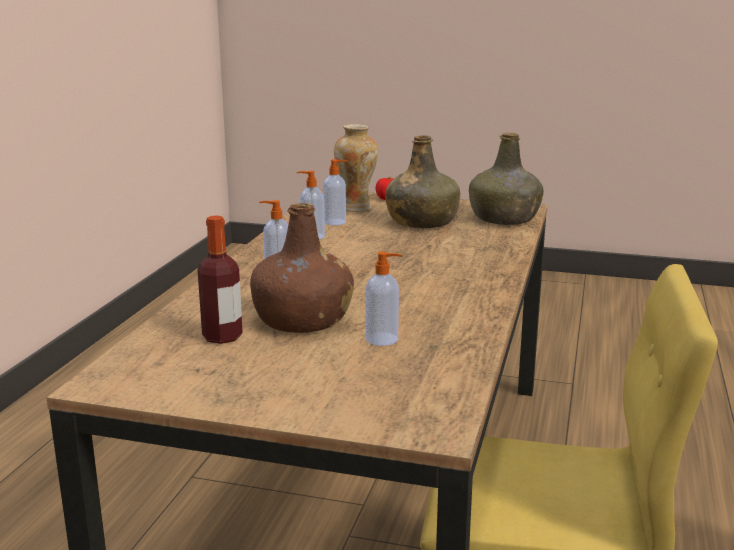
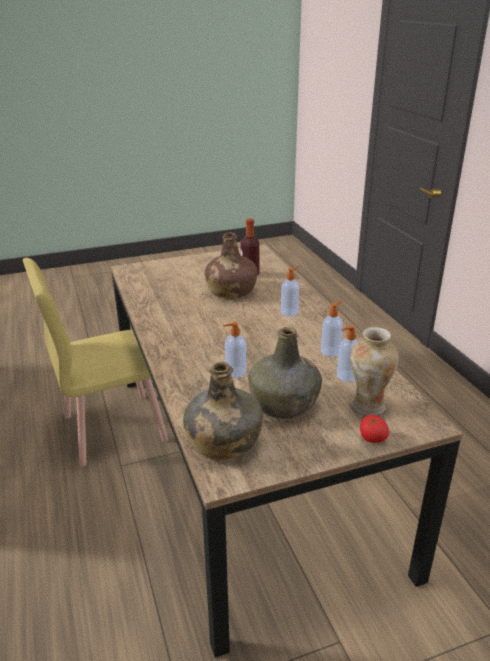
camera: 145 degrees right, 10 degrees up
(383, 339) = (183, 293): soap dispenser -> soap dispenser (235, 372)

